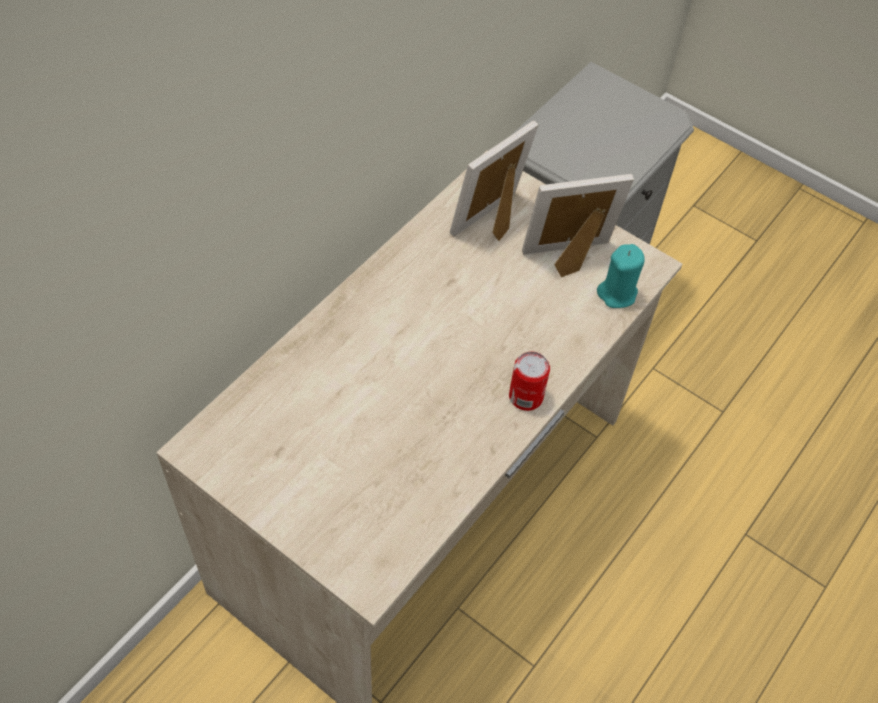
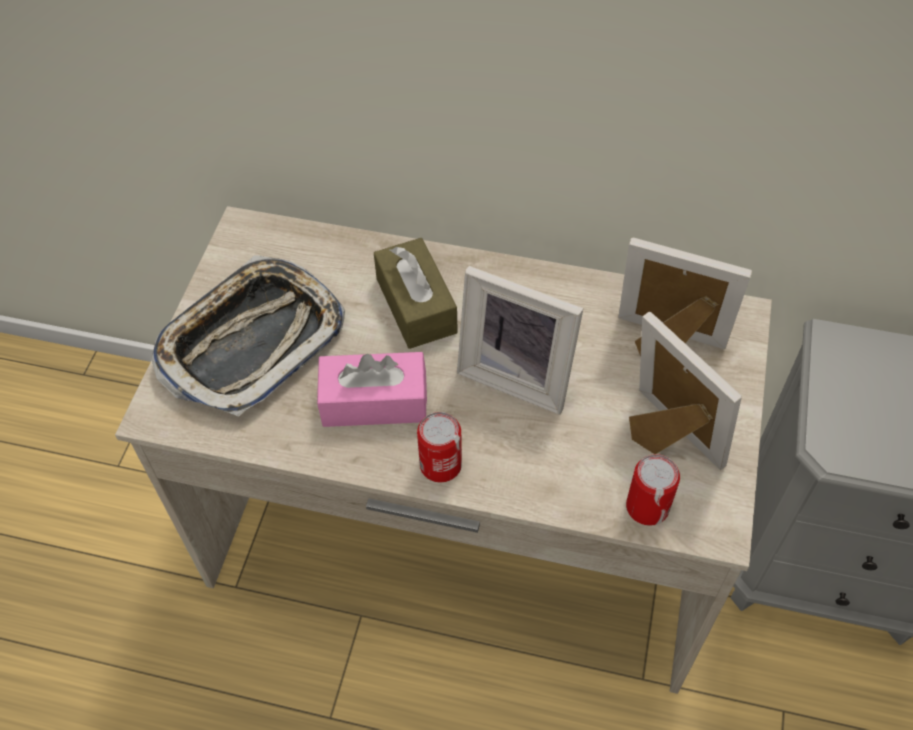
camera: 70 degrees right, 0 degrees up
(333, 484) = (251, 341): none -> tray
(366, 353) = (416, 305): none -> brown tissue box
(445, 417) = (374, 401): none -> pink tissue box
(471, 317) = (518, 375): none -> picture frame
(617, 293) = (647, 507): turquoise candle -> can

